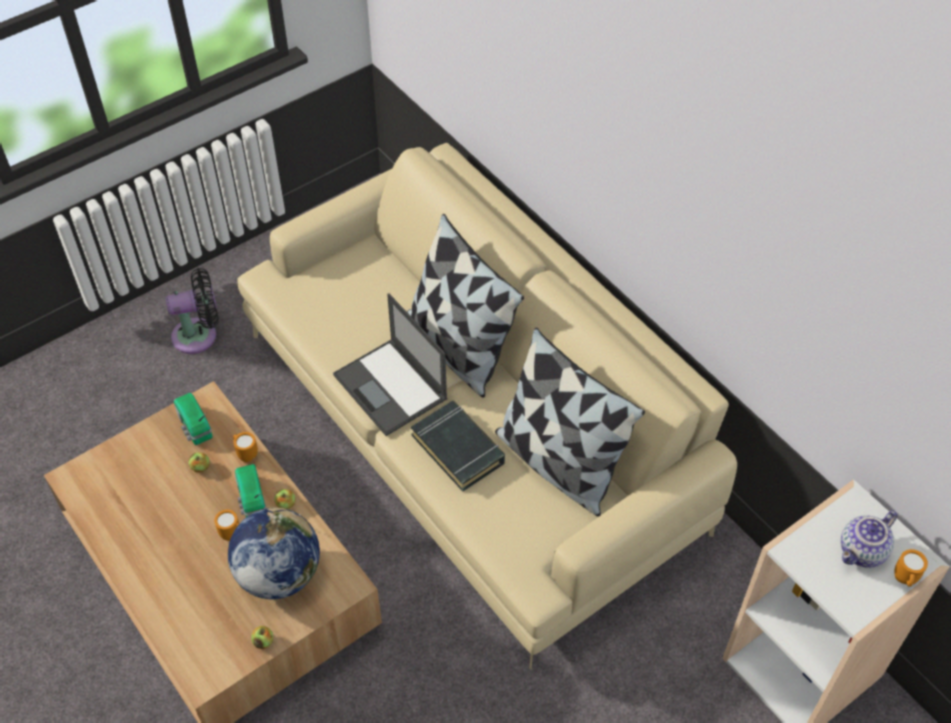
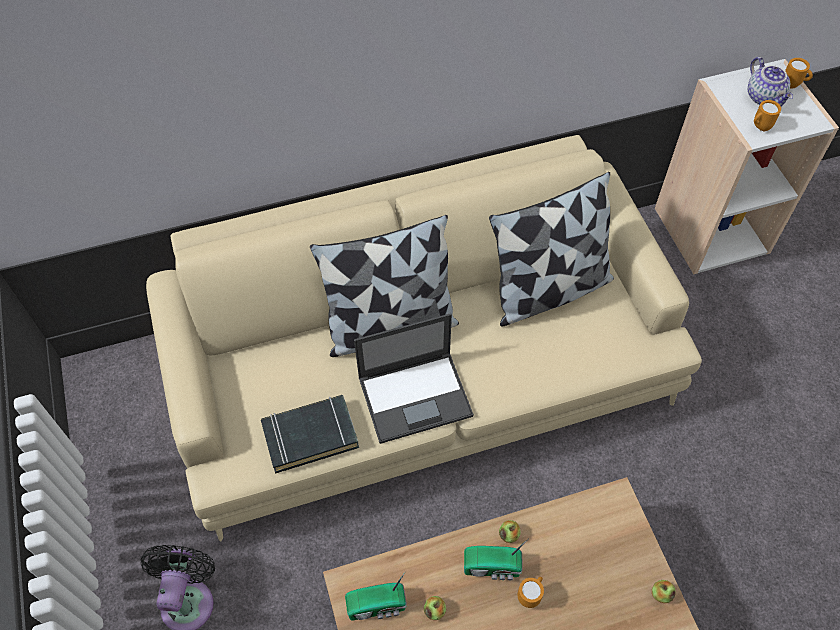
camera: 70 degrees left, 5 degrees up
(246, 454) = (434, 559): orange mug -> orange mug (759, 127)
(278, 574) = (588, 561): globe -> none
(458, 449) = (509, 360): black book -> black book (310, 436)

